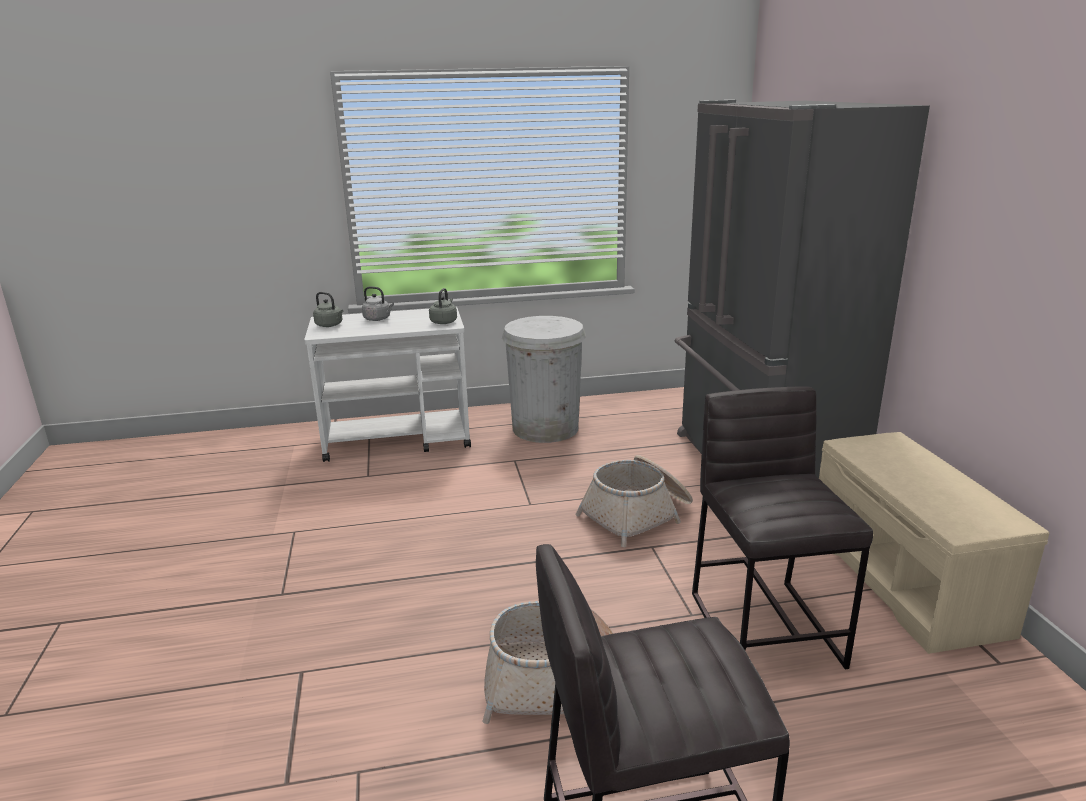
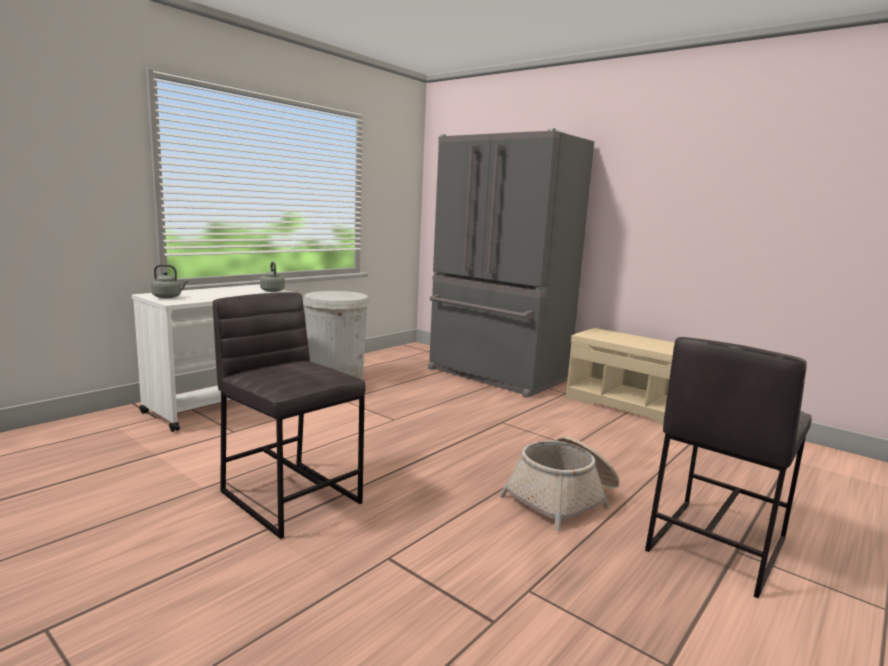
camera: 40 degrees left, 10 degrees down
(378, 319) = (207, 292): grey kettle -> none
(638, 515) = (470, 410): basket -> none
(766, 627) = (612, 440): grey stool -> grey stool (291, 496)

